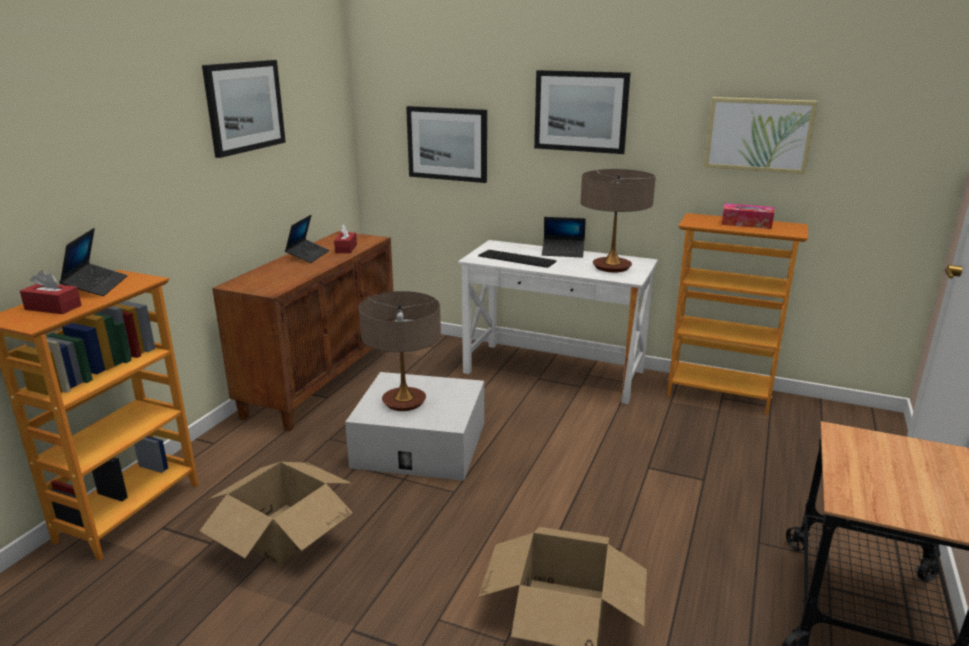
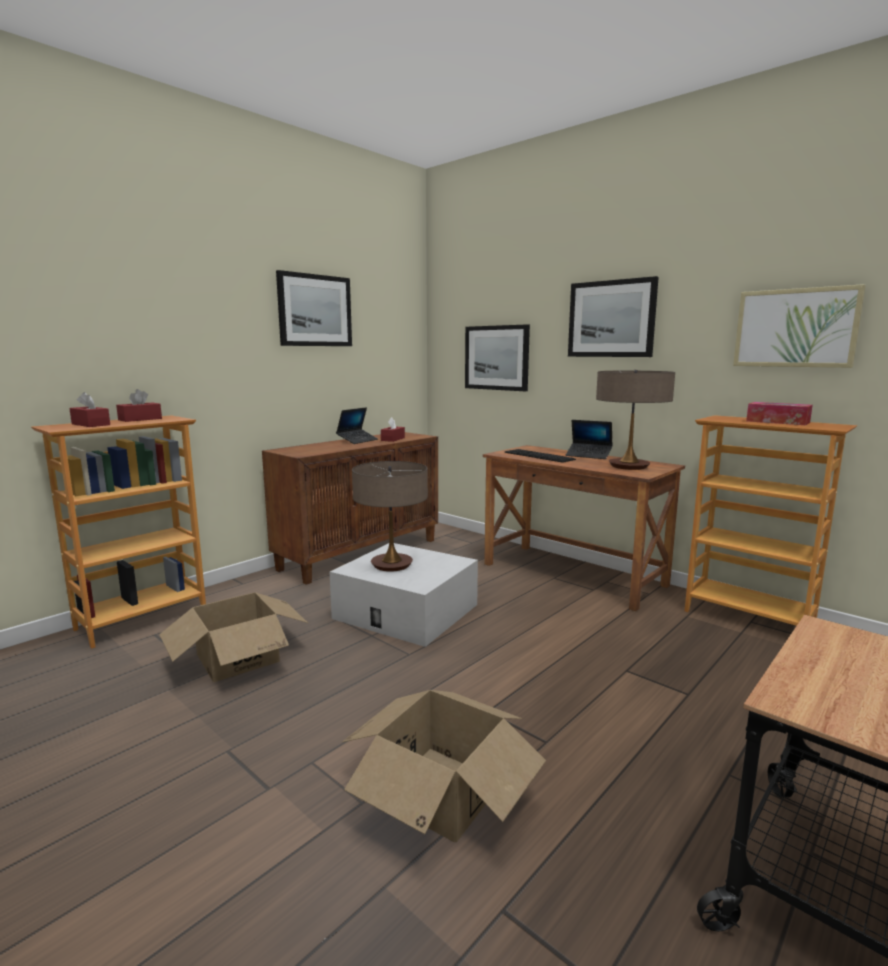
camera: 20 degrees right, 10 degrees down
(96, 286) = (140, 419): laptop -> red tissue box
(554, 372) = (573, 574): white desk -> brown desk

